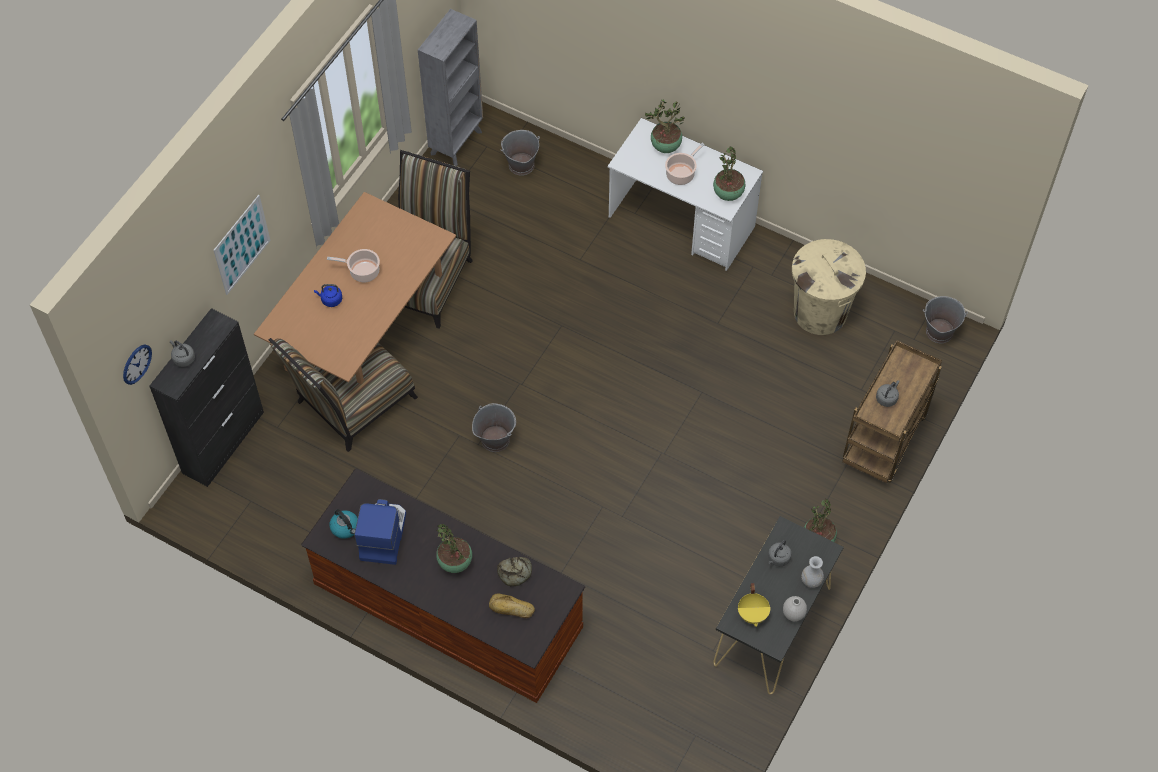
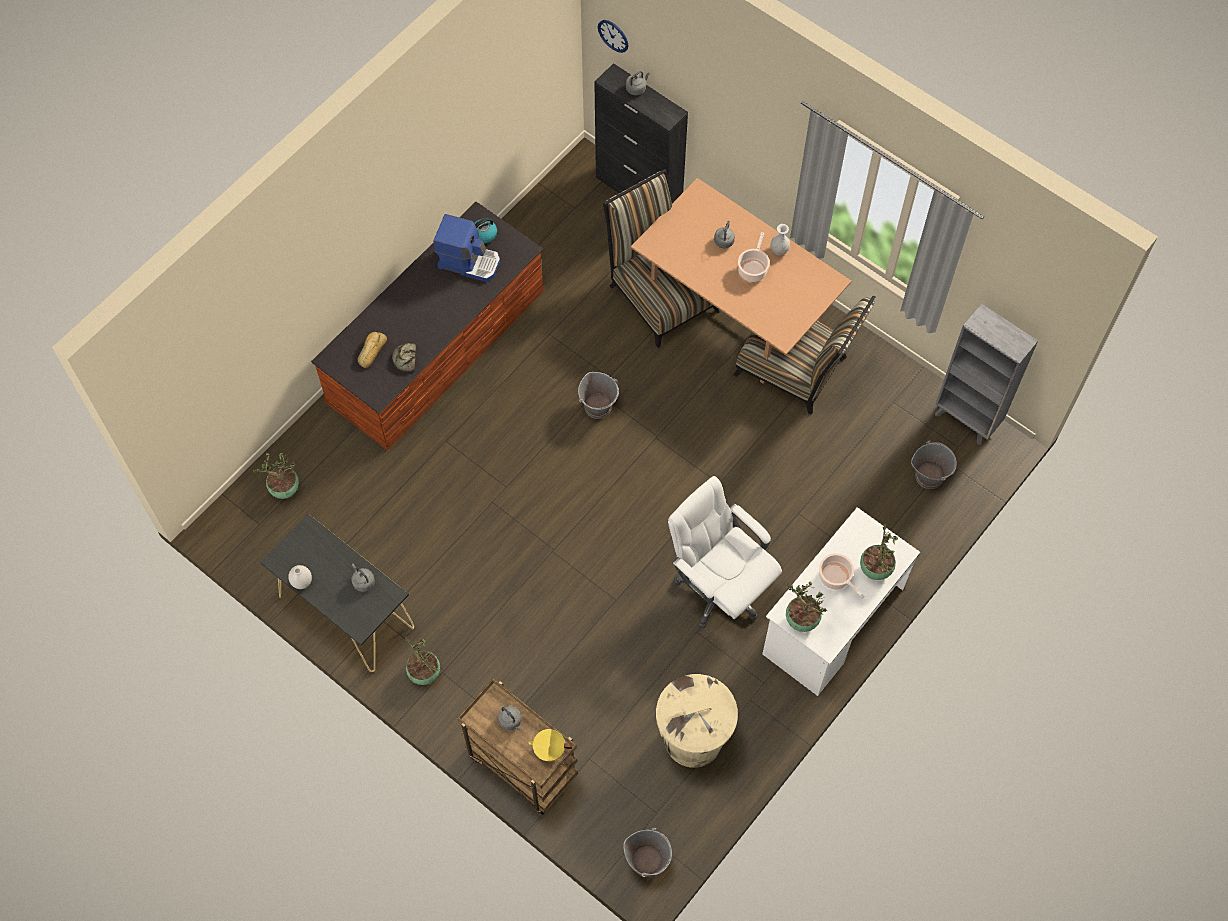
camera: 100 degrees right, 5 degrees up
(242, 245) = (739, 126): picture -> none
(330, 300) = (724, 240): blue kettle -> grey kettle
(455, 563) = (427, 314): potted plant -> potted plant (284, 489)
(669, 311) = (719, 587): none -> white office chair
(753, 614) = (312, 547): yellow cooking pot -> yellow cooking pot (549, 750)
(811, 581) = (332, 606): white vase -> white vase (779, 250)

